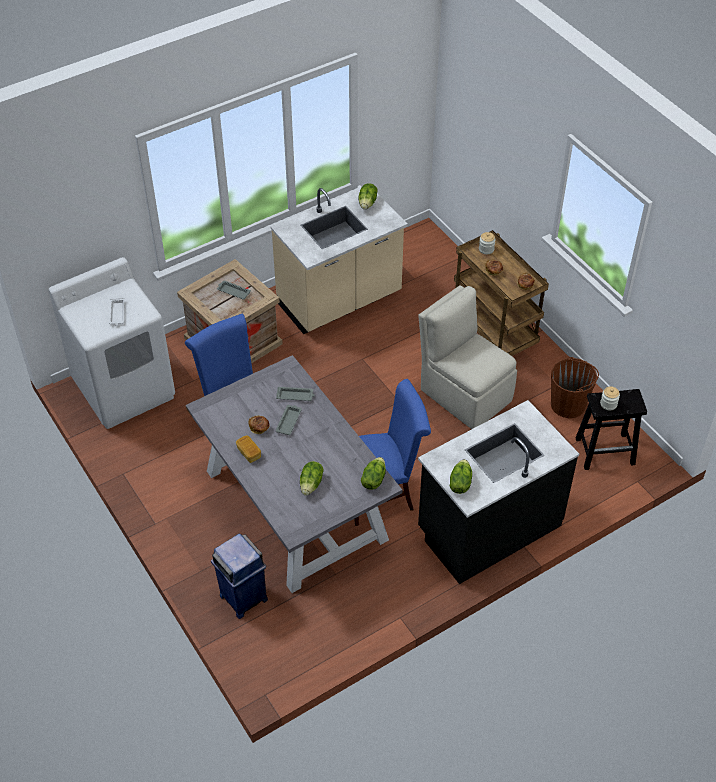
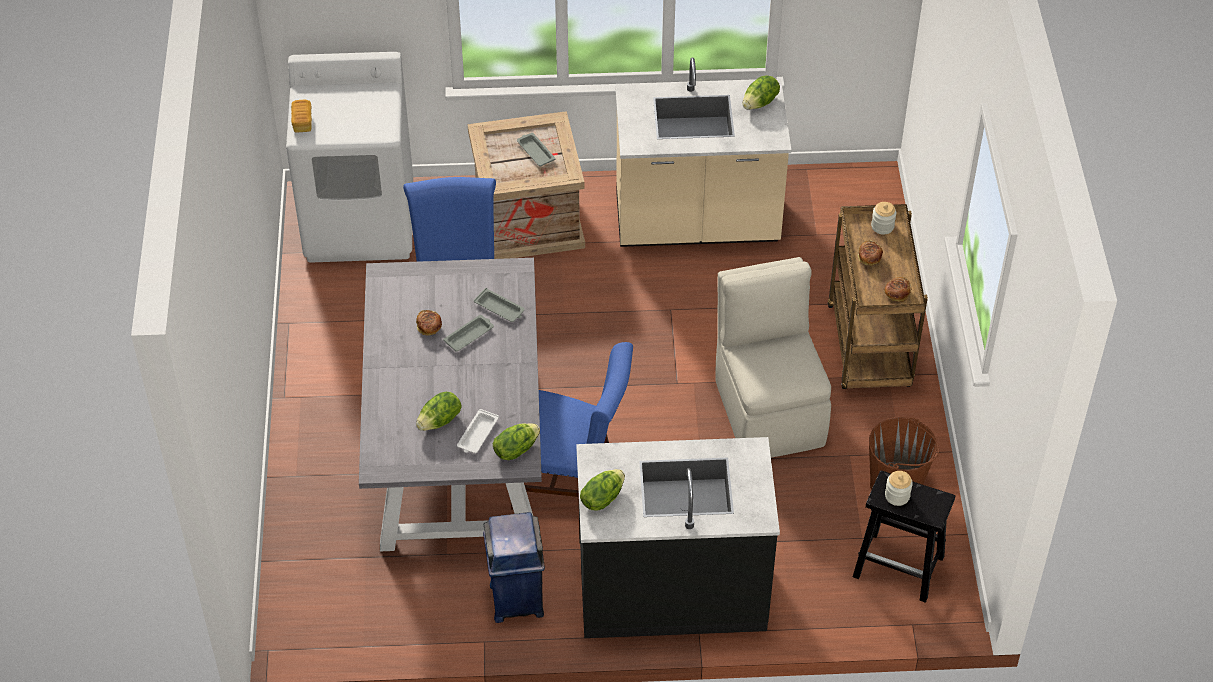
camera: 30 degrees right, 0 degrees up
(117, 313) = (351, 119): white tray -> white tray (477, 435)
(243, 597) = (322, 528): blue trash can -> blue trash can (516, 598)
(249, 453) = (396, 352): bread -> bread (302, 122)

